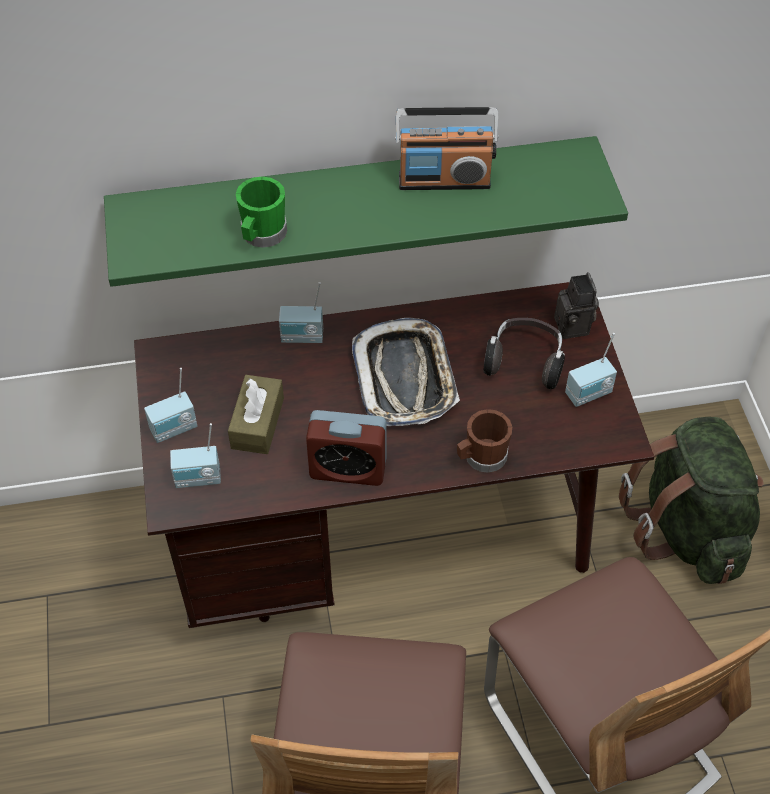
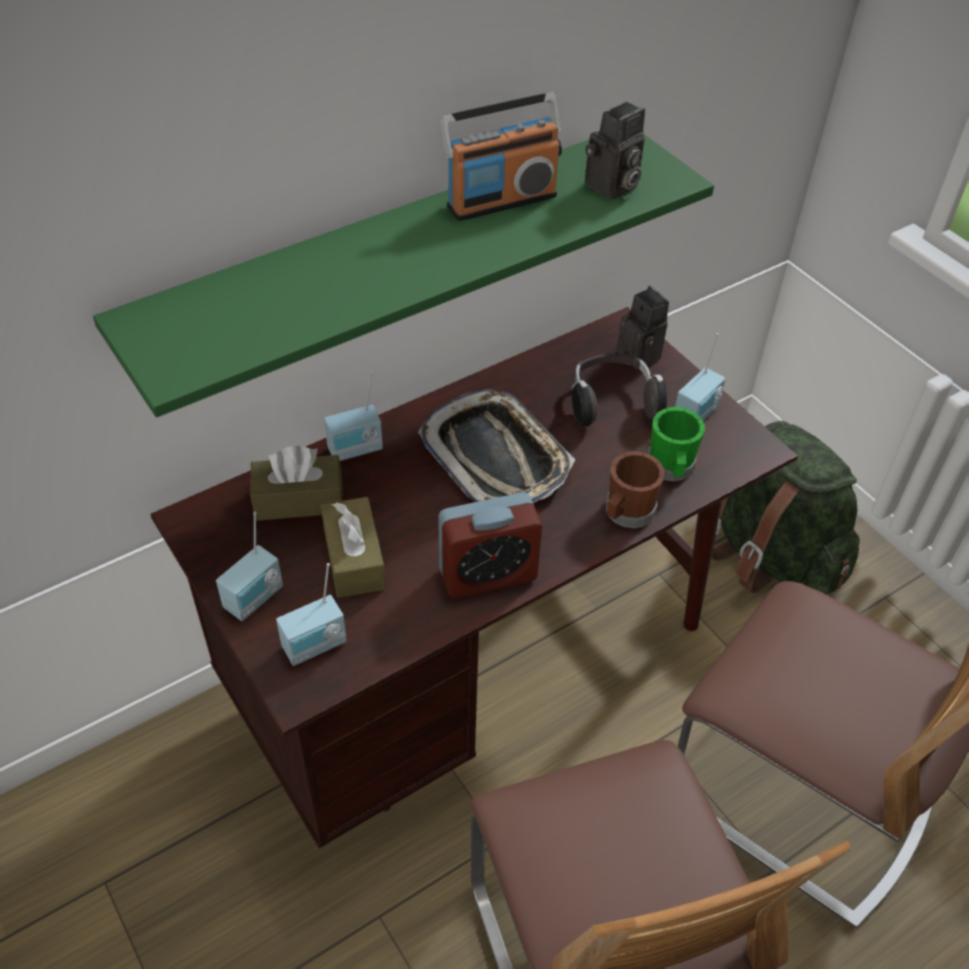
camera: 25 degrees left, 5 degrees down
(241, 364) = (299, 500): none -> brown tissue box
(261, 235) = (325, 307): green mug -> green mug (671, 468)
(540, 192) = (611, 188): none -> camera

